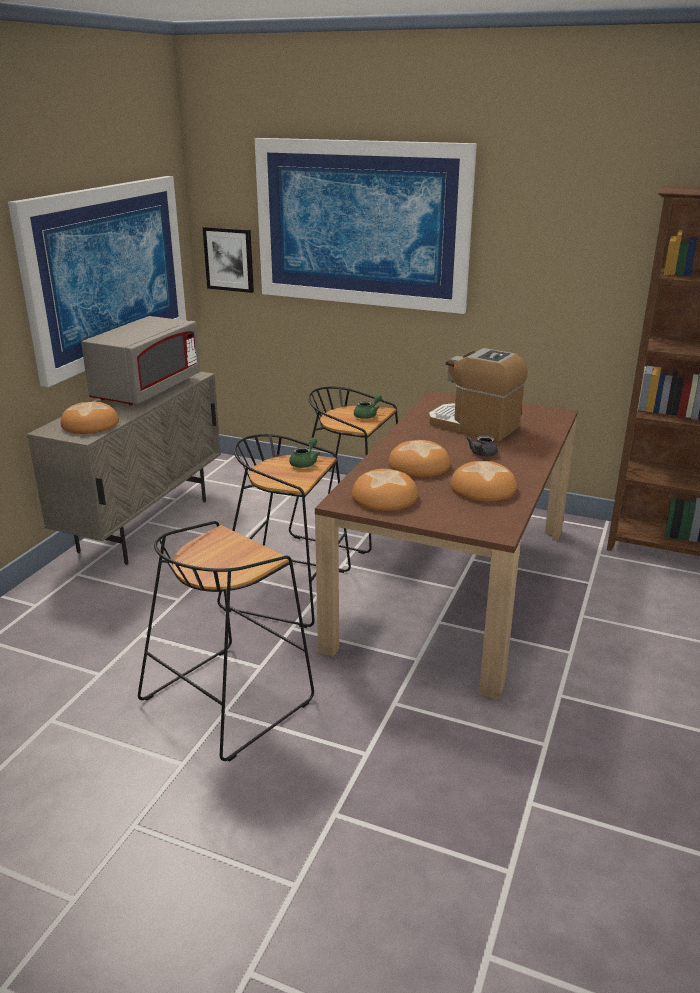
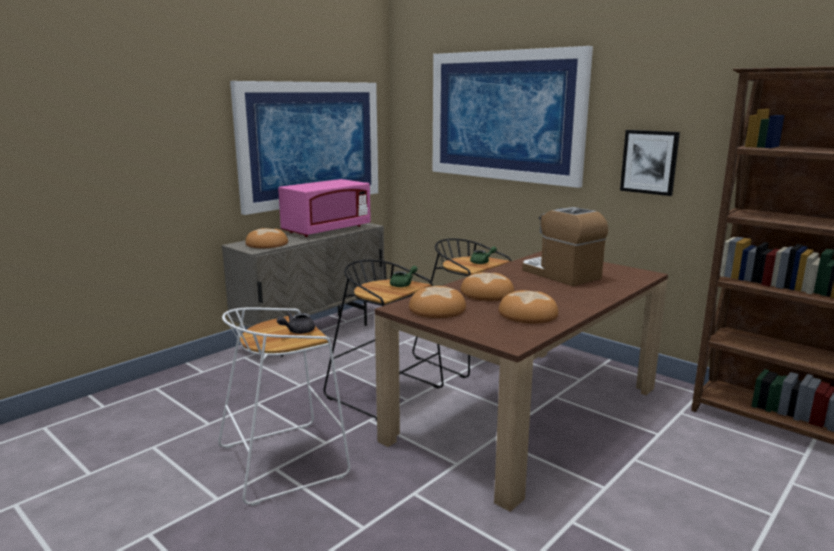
camera: 20 degrees right, 10 degrees down
(147, 390) = (326, 230): grey microwave -> pink microwave
(228, 698) = (285, 460): black stool -> white stool
(229, 259) = (414, 145): picture -> picture (649, 162)
(482, 454) = (549, 292): grey teapot -> grey teapot (297, 331)

